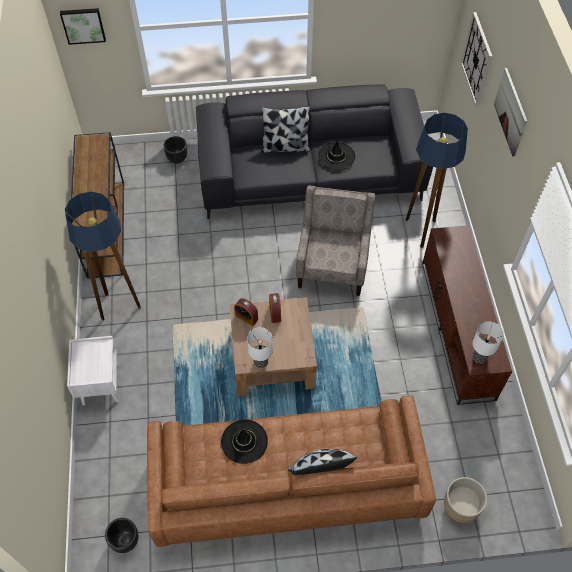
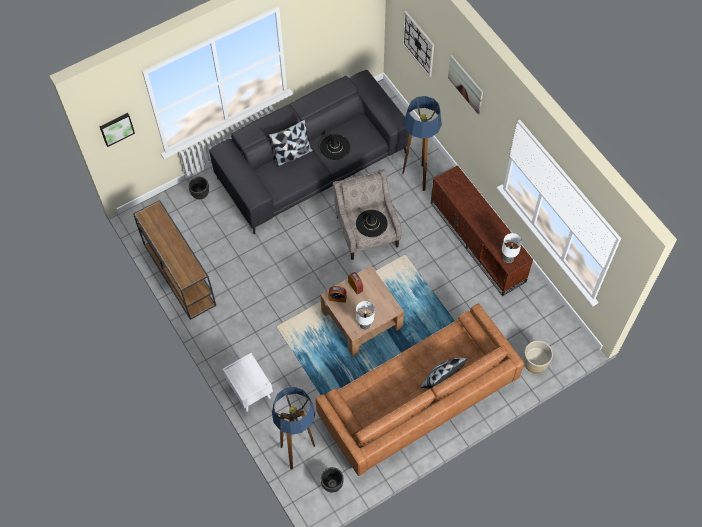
camera: 25 degrees left, 5 degrees up
(120, 307) = (229, 330): floor lamp -> floor lamp (299, 452)
(244, 441) = (382, 382): black hat -> black hat (371, 223)

